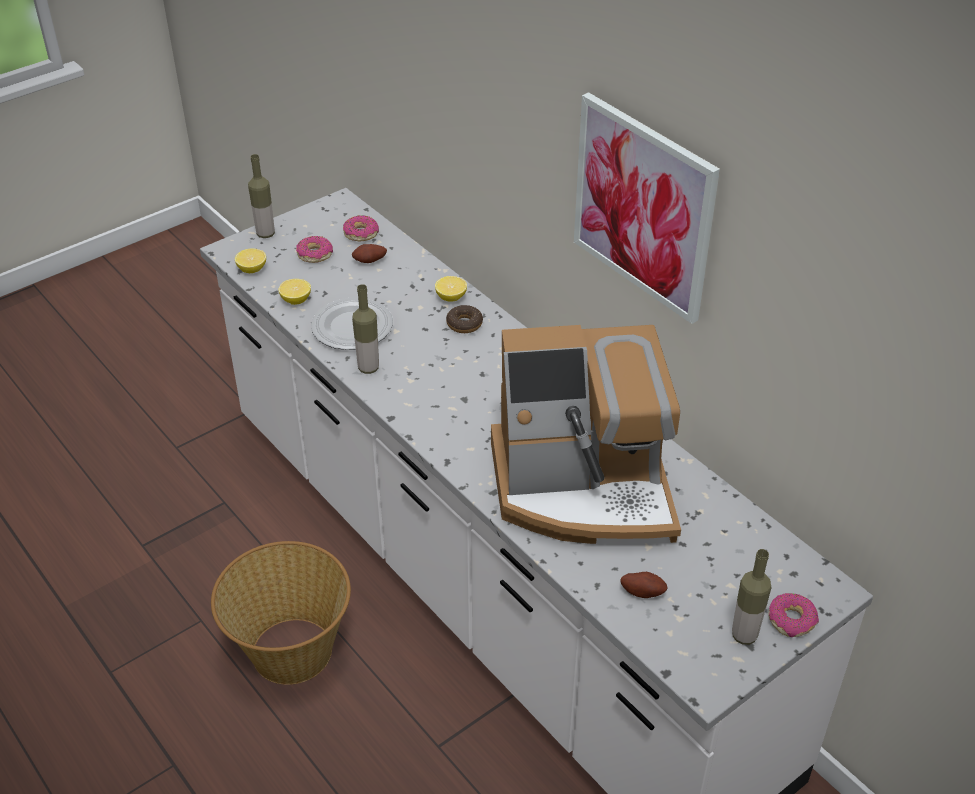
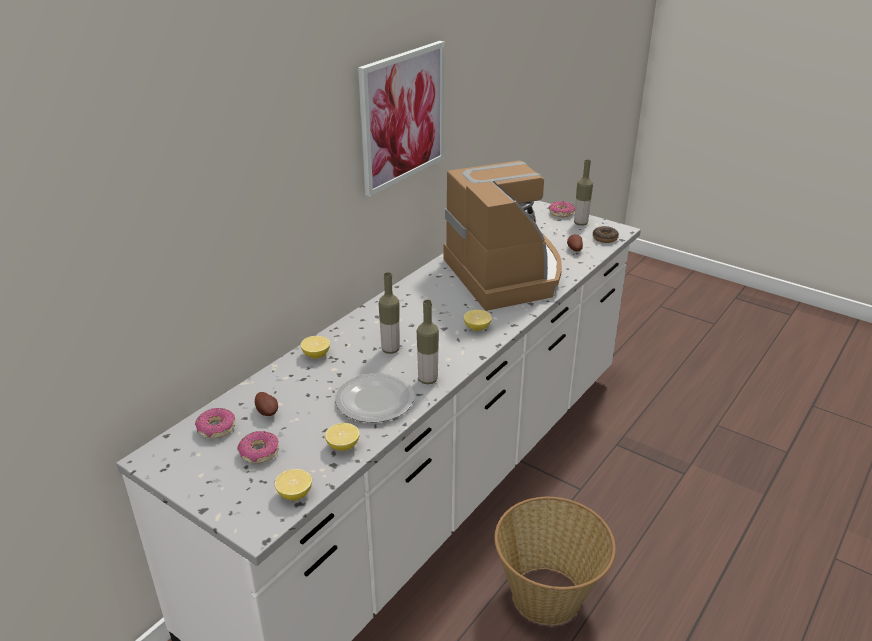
camera: 105 degrees left, 10 degrees down
(265, 234) = (220, 503): bottle -> bottle (390, 349)
(453, 427) = (477, 328): none -> lemon
(464, 324) = (351, 342): donut -> donut (605, 238)

